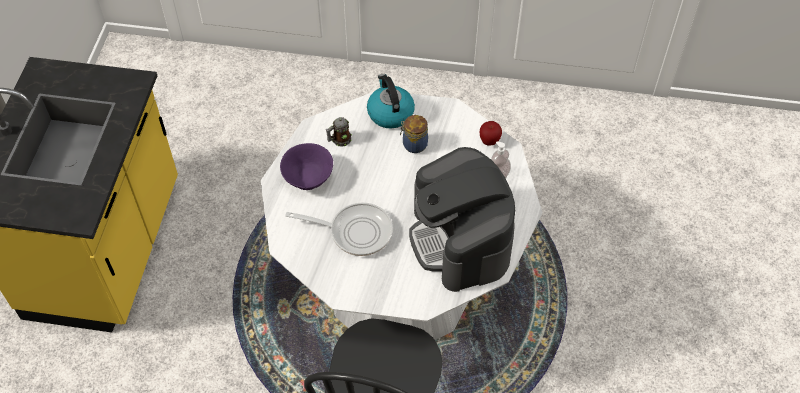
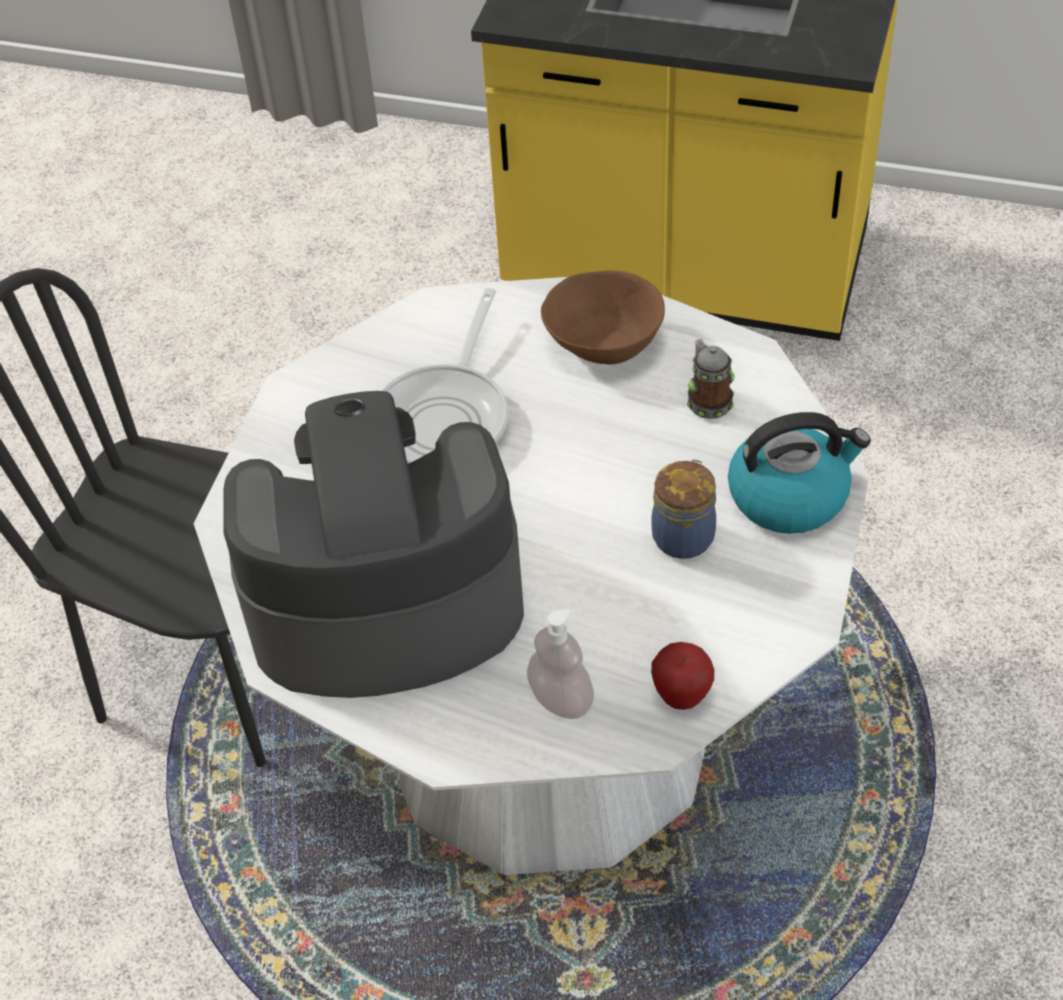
camera: 100 degrees right, 5 degrees down
(307, 177) = (605, 344): purple bowl -> brown bowl

